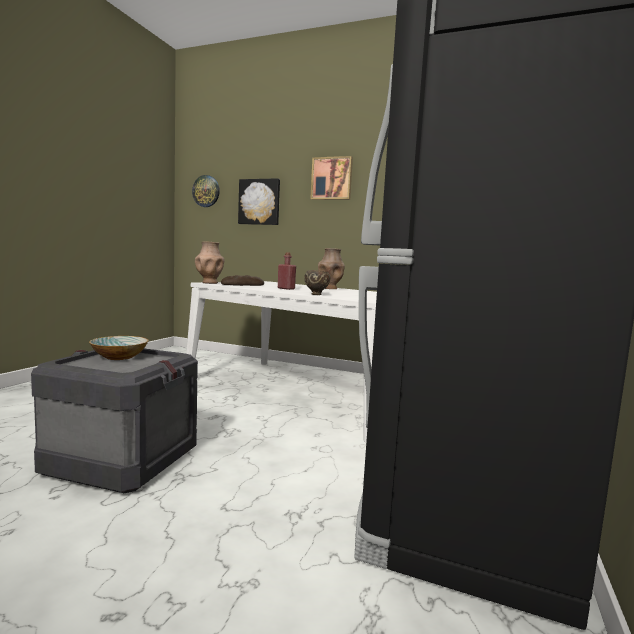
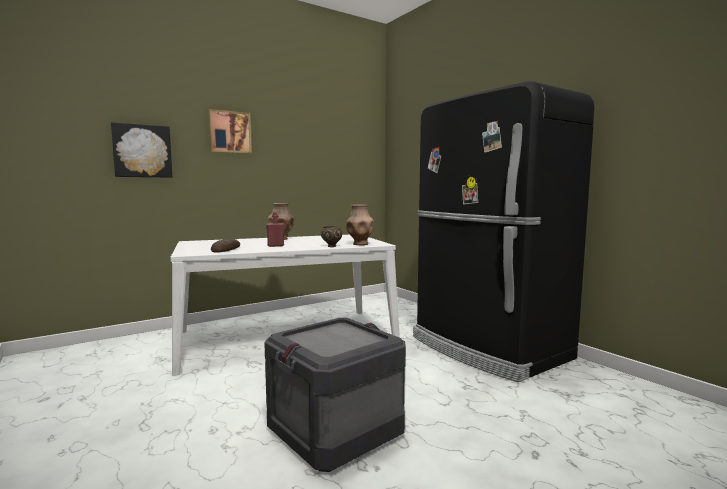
camera: 55 degrees left, 0 degrees up
(120, 357) = (317, 338): bowl -> none
(206, 191) = (48, 132): wall clock -> none
(209, 283) = (189, 253): brown vase -> brown vase (360, 244)

